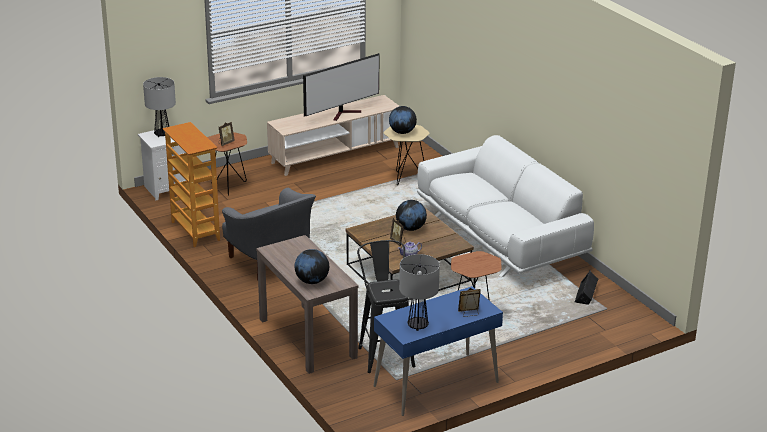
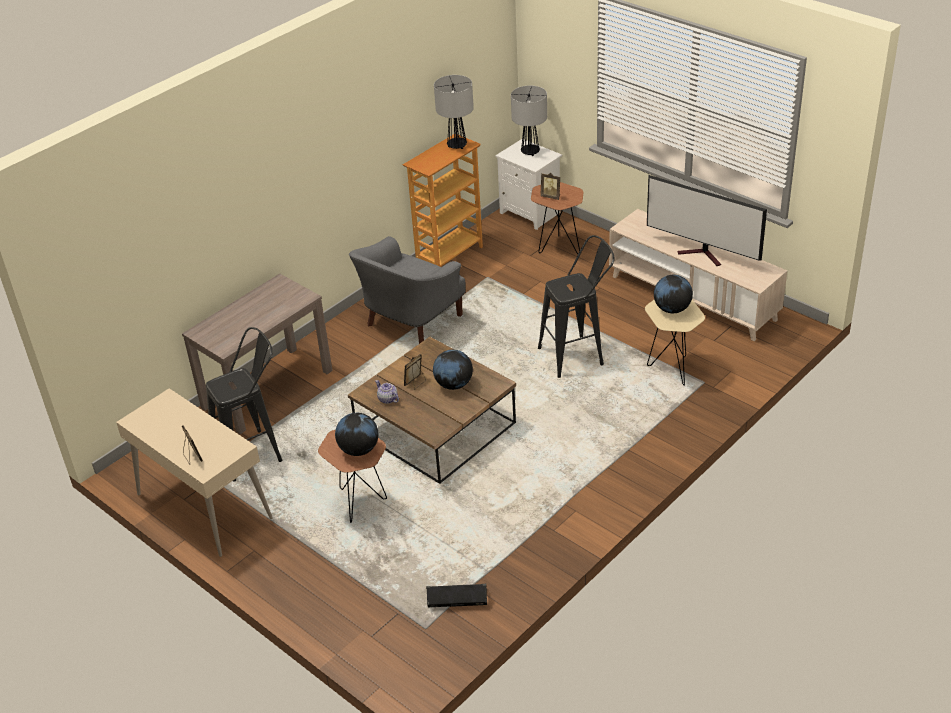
camera: 75 degrees right, 10 degrees up
(312, 281) = (221, 326): globe -> globe (359, 449)
(365, 206) = (577, 355): none -> black stool
(418, 325) = (157, 424): table lamp -> table lamp (457, 145)
(436, 384) = (203, 507): blue desk -> beige desk
(500, 237) = (564, 487): white sofa -> none

